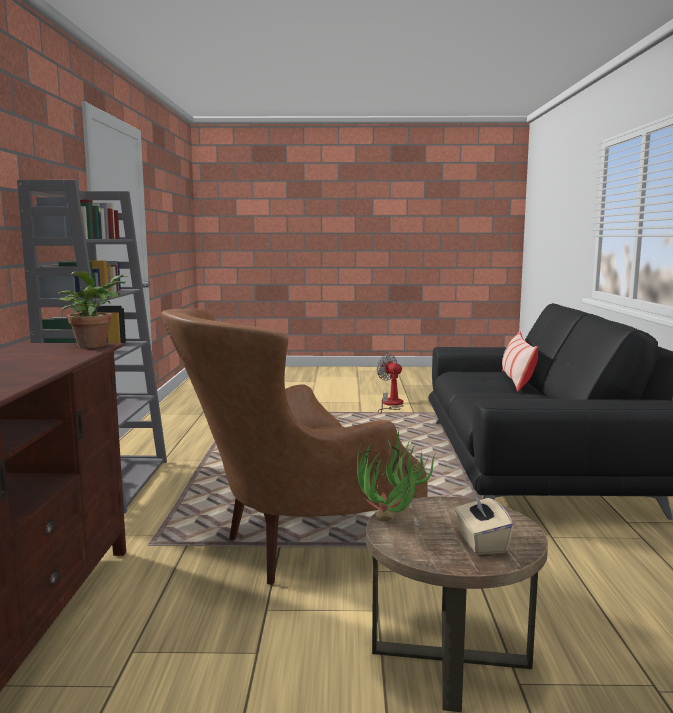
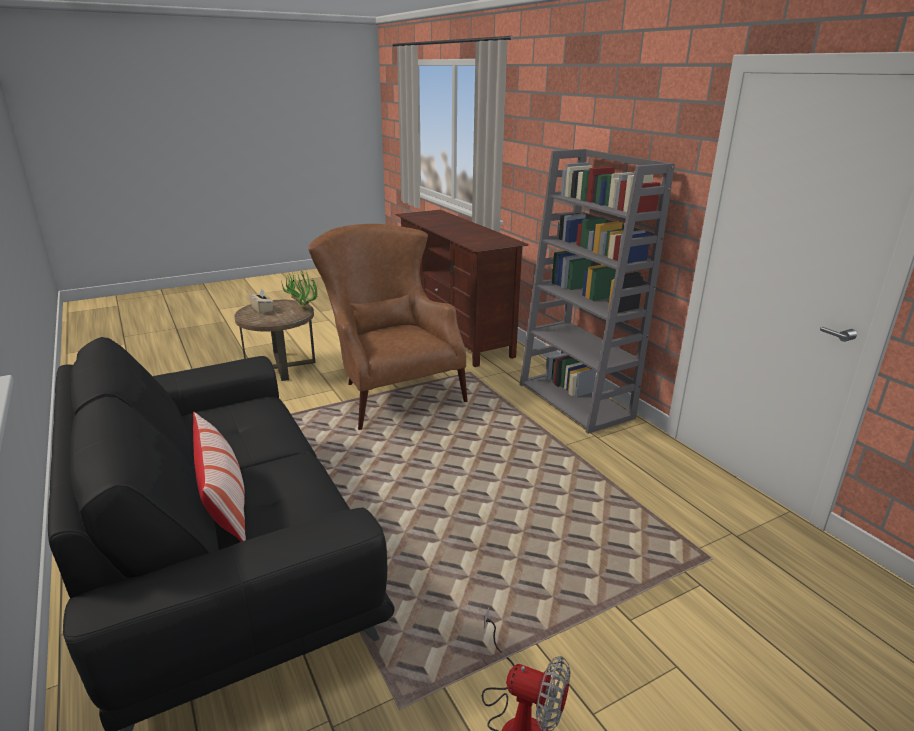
camera: 150 degrees right, 15 degrees up
(94, 345) = (481, 246): potted plant -> none
(292, 549) = (389, 389): brown armchair -> brown armchair turned 60 degrees counterclockwise

